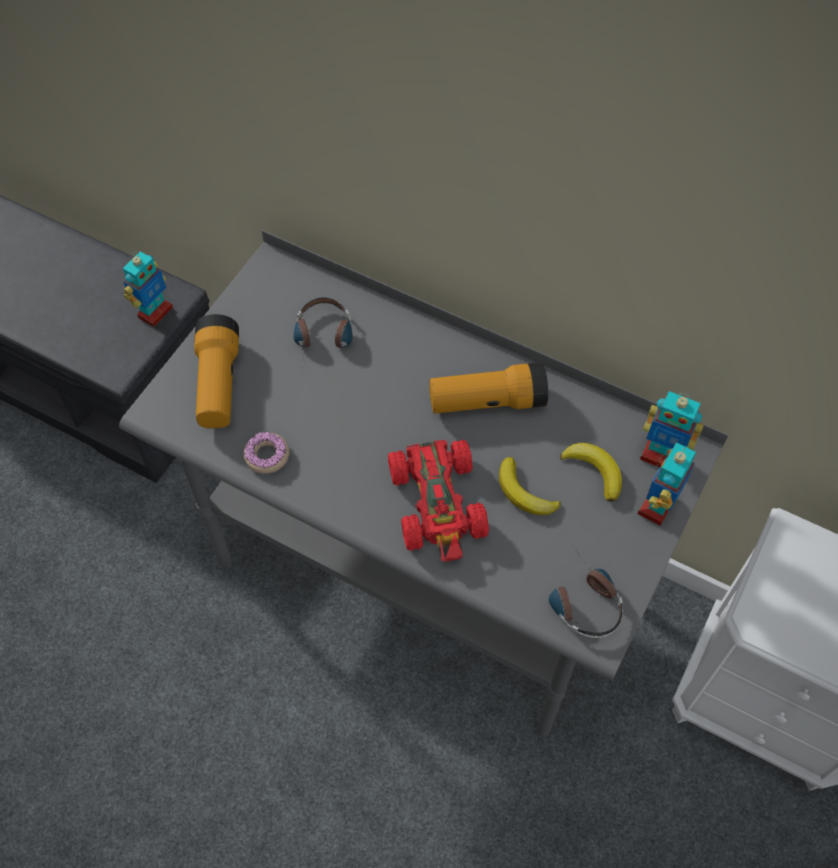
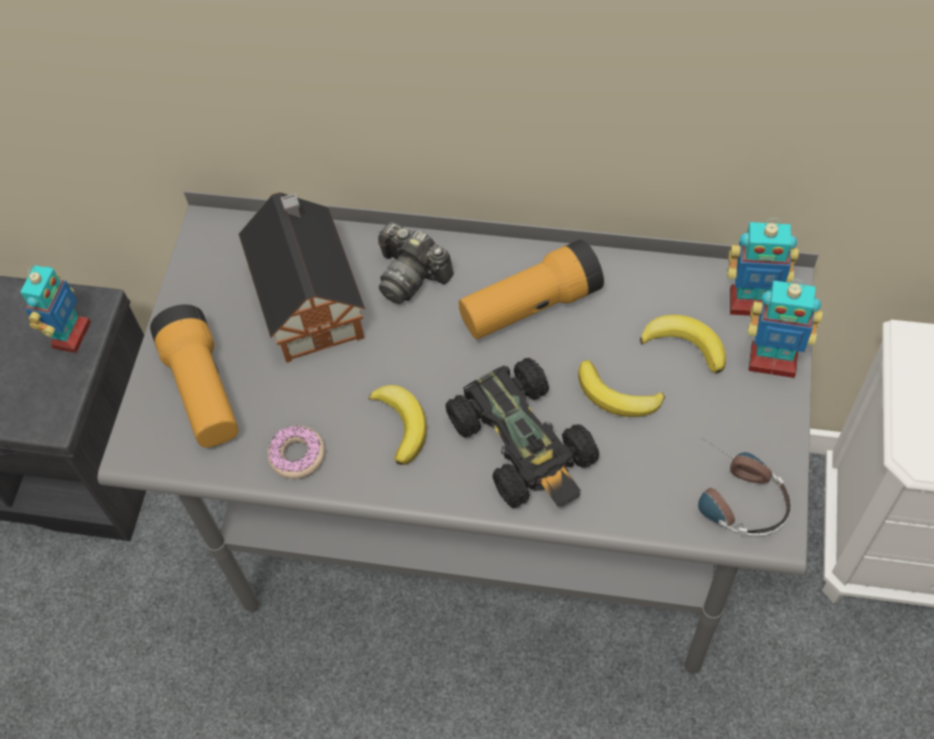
camera: 15 degrees left, 0 degrees up
(324, 340) = (309, 297): headphones -> toy house
(352, 458) = (401, 424): none -> banana
(406, 348) = (411, 275): none -> camera
(438, 504) = (524, 442): red toy car -> black toy car
(658, 506) = (772, 360): toy robot -> toy robot turned 90 degrees counterclockwise

